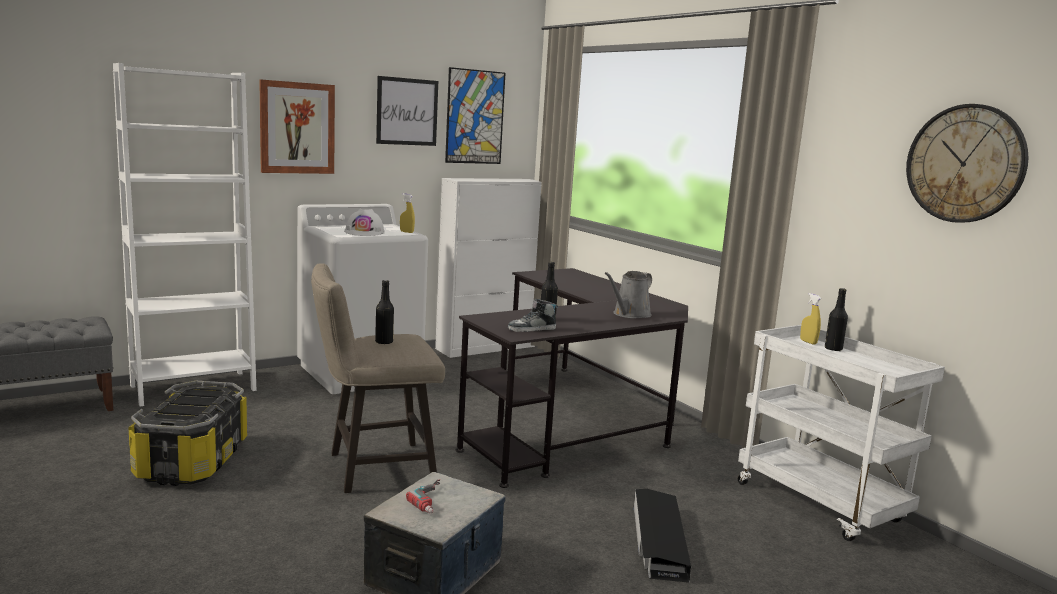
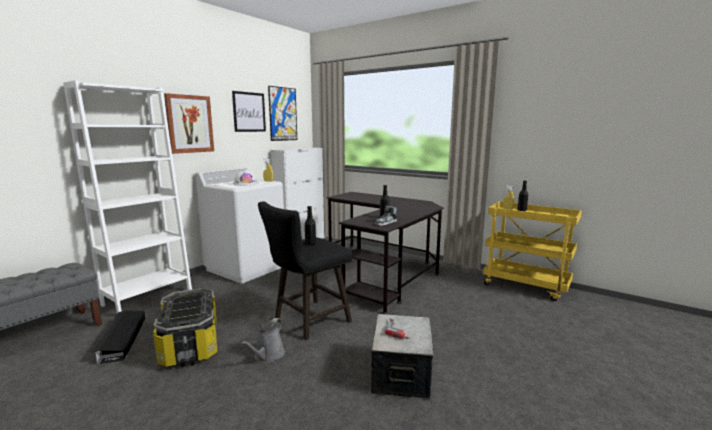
camera: 20 degrees left, 0 degrees up
(373, 469) = (307, 321): beige stool -> black stool
(629, 314) = (416, 209): grey watering can -> grey watering can (268, 356)
(658, 542) = (484, 323): black storage box -> black storage box (121, 340)
(821, 504) = (526, 286): white cart -> yellow cart
(965, 163) = (582, 113): wall clock -> none

